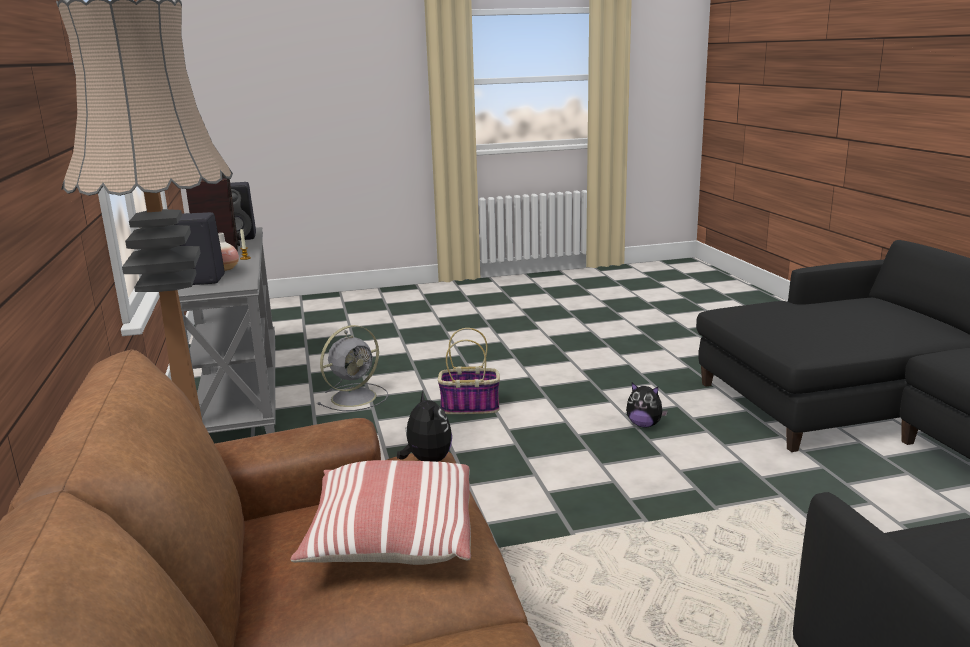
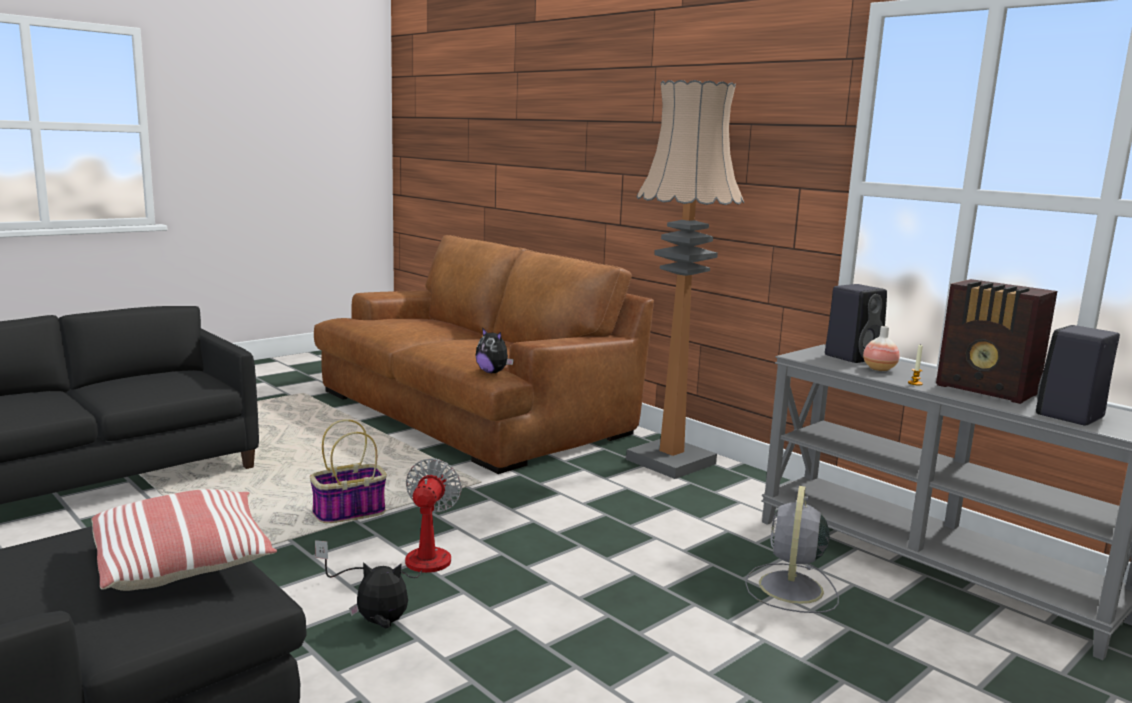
camera: 150 degrees right, 5 degrees down
(391, 538) = (468, 346): pillow -> pillow (184, 562)
(470, 407) = (630, 605): basket -> basket (348, 513)
(608, 462) = (410, 565): none -> fan

